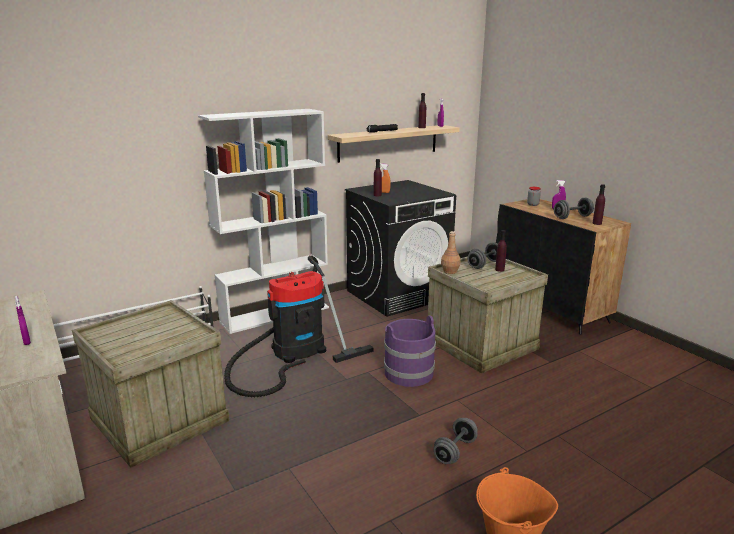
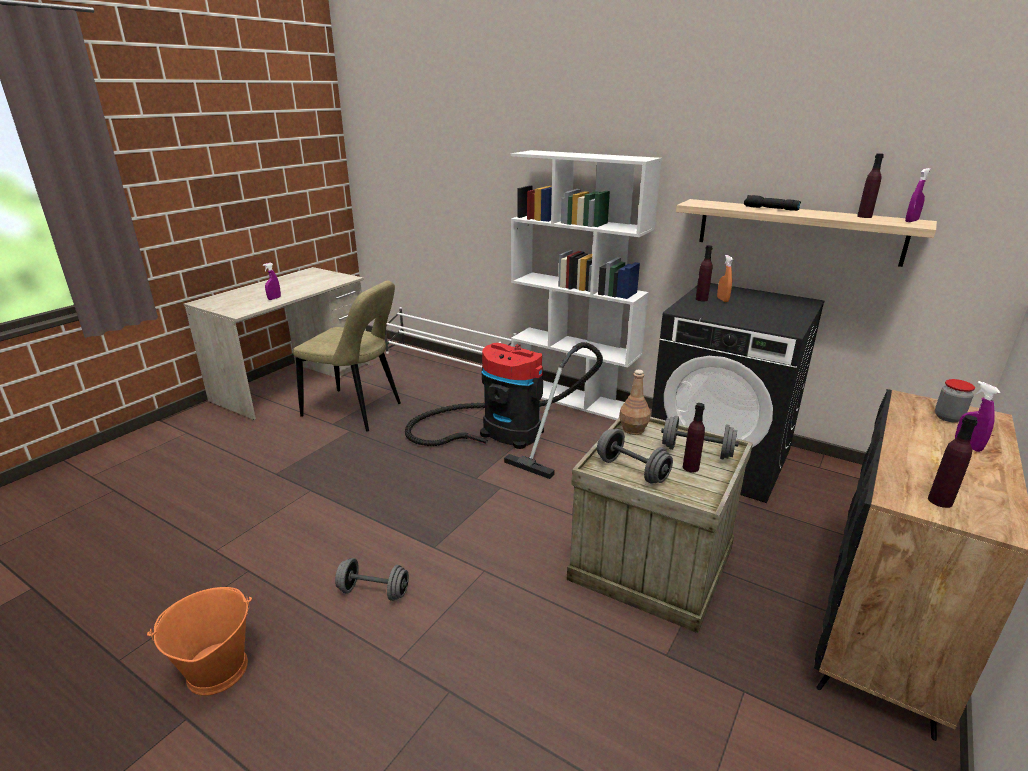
camera: 65 degrees right, 5 degrees up
(161, 419) = (356, 411): crate -> beige chair
(409, 373) = (520, 517): purple bucket -> none
(572, 217) = (934, 467): grey dumbbell -> grey dumbbell (632, 470)

